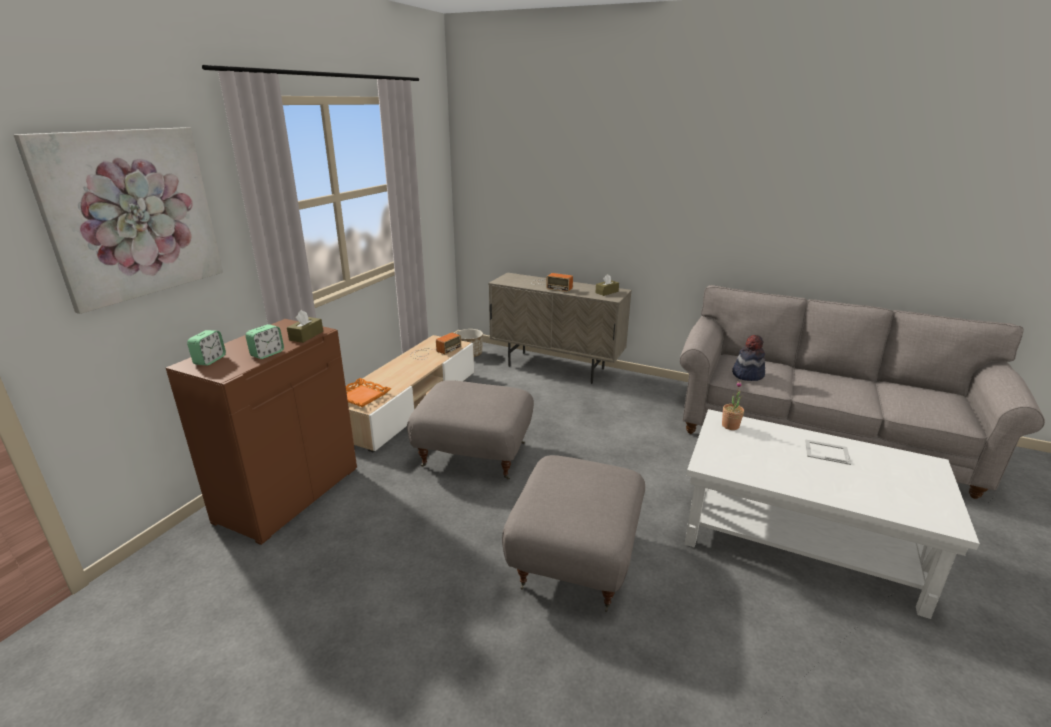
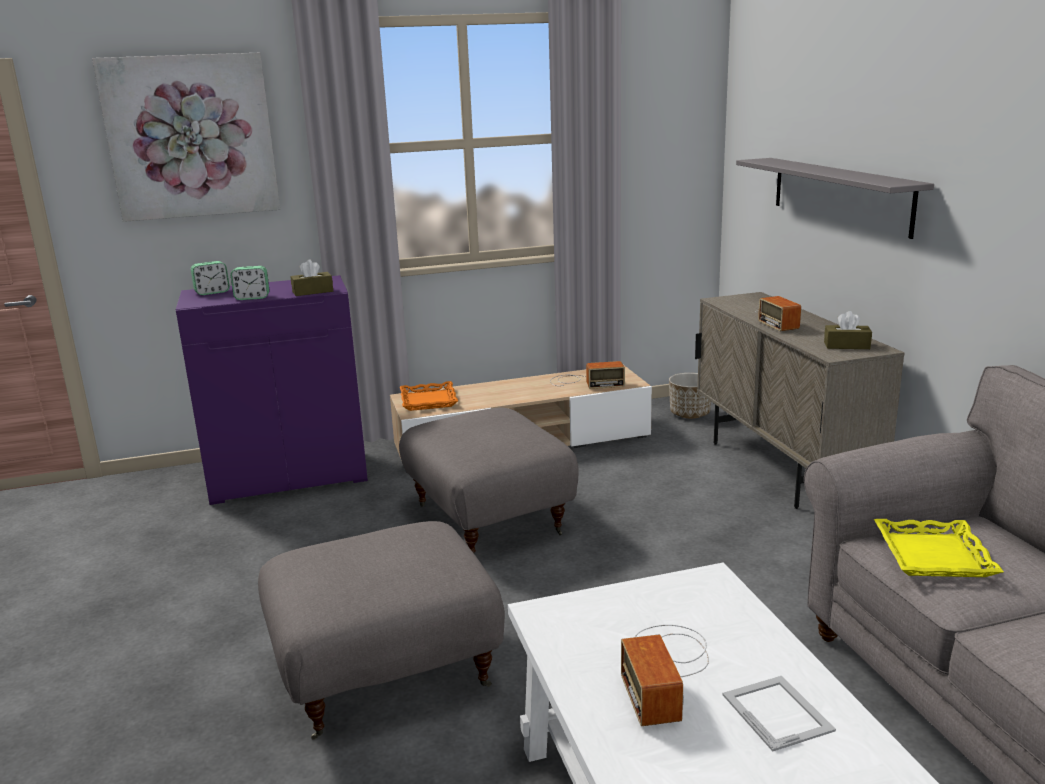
camera: 50 degrees right, 5 degrees down
(288, 493) = (289, 476): brown cabinet -> purple cabinet
(568, 212) = (839, 194): none -> grey shelf
(730, 426) = (700, 596): potted plant -> none
(747, 374) = (932, 555): hat -> yellow tray
(779, 458) = (666, 669): none -> radio

